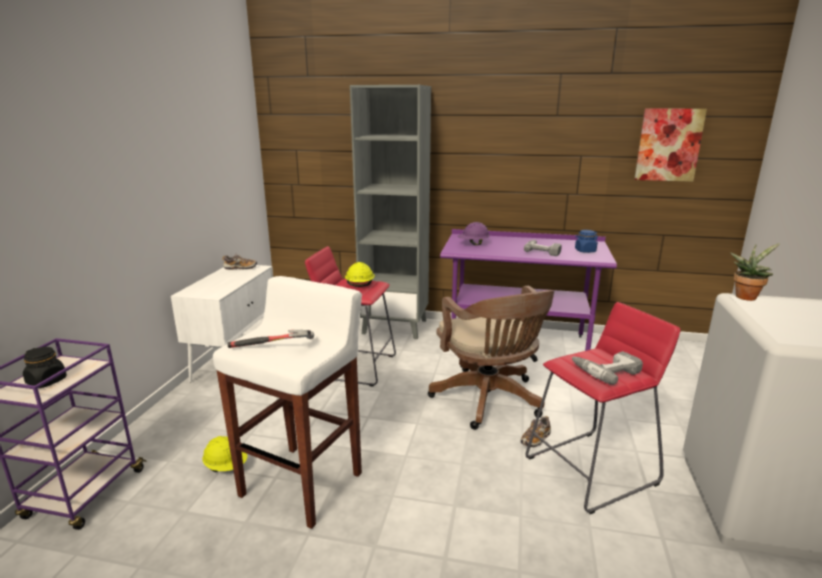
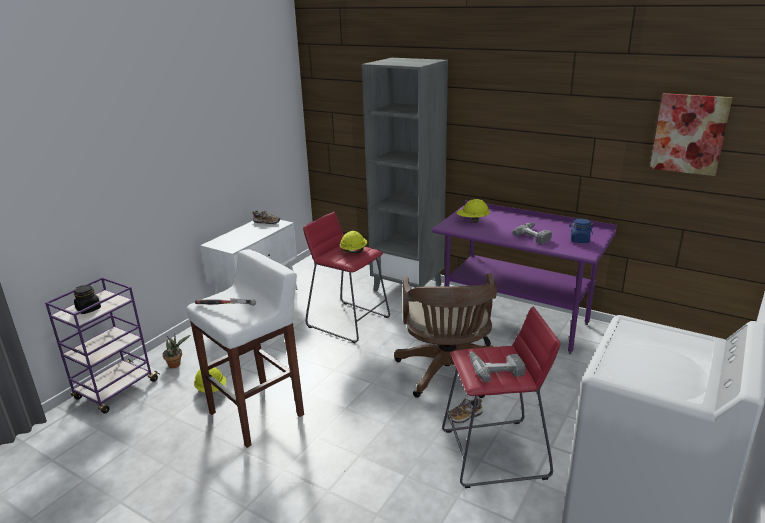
camera: 20 degrees right, 5 degrees up
(473, 244) = (473, 220): purple hard hat -> yellow hard hat
(746, 296) = (635, 322): potted plant -> potted plant (176, 364)

